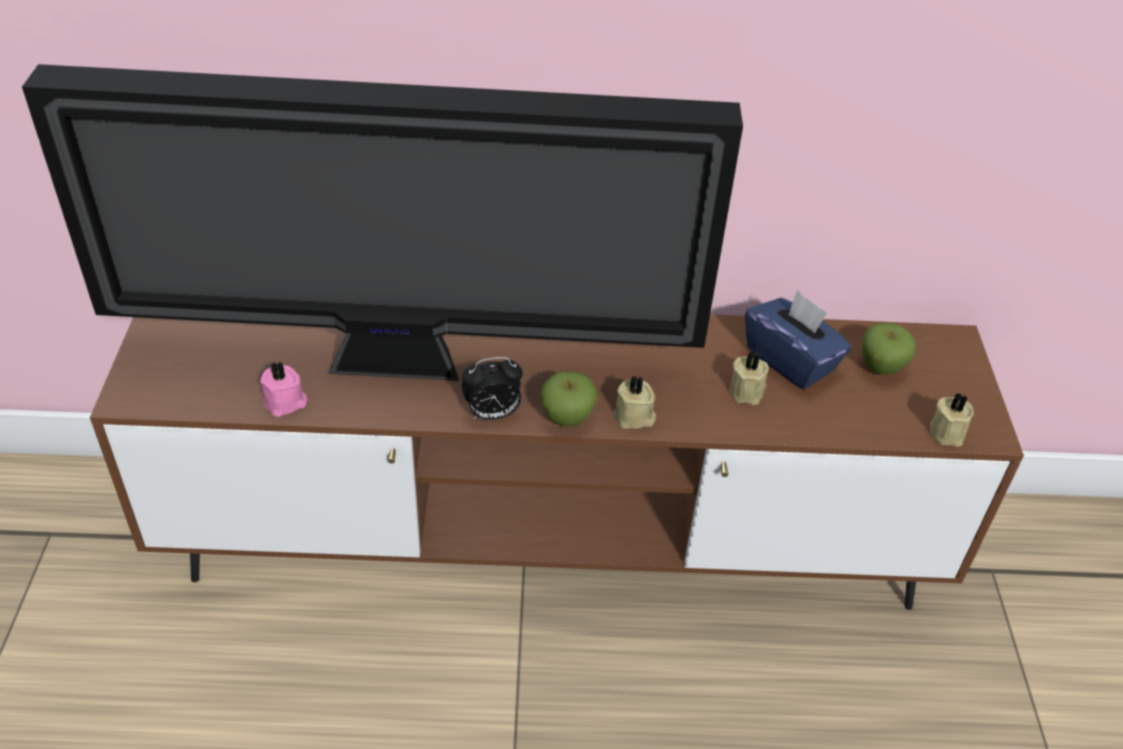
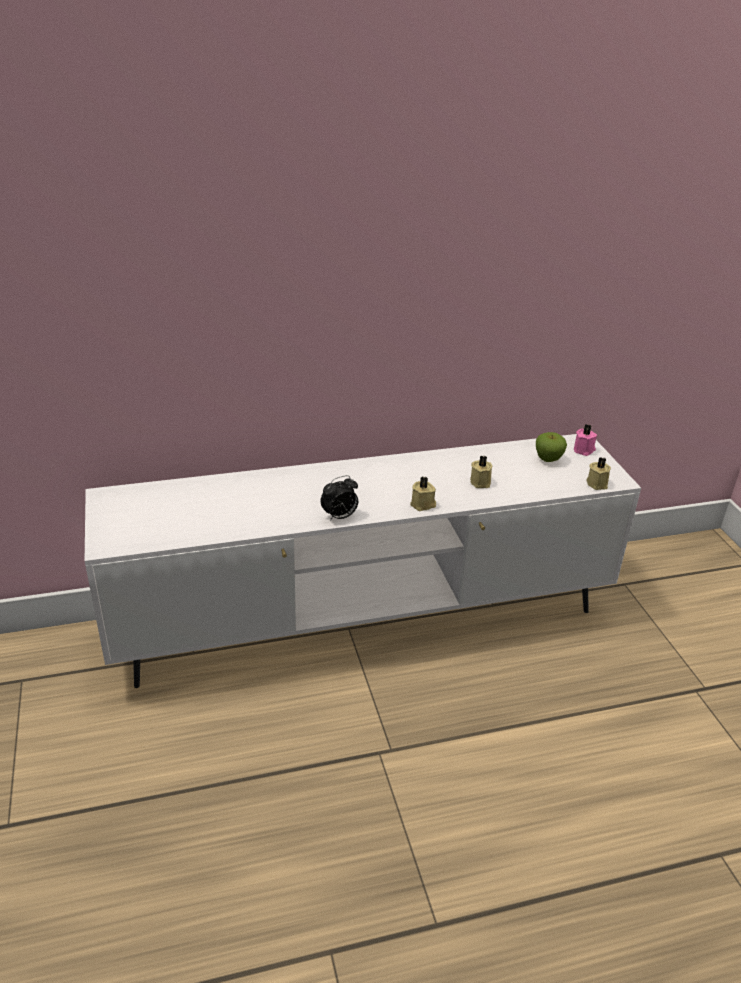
camera: 15 degrees left, 10 degrees down
(286, 403) = (209, 532): pink candle -> pink candle (584, 450)
(405, 365) = (274, 501): television -> none
(551, 547) = (364, 622): brown tv stand -> white tv stand
(567, 418) = (384, 511): apple -> none
(791, 360) = (498, 464): blue tissue box -> none

